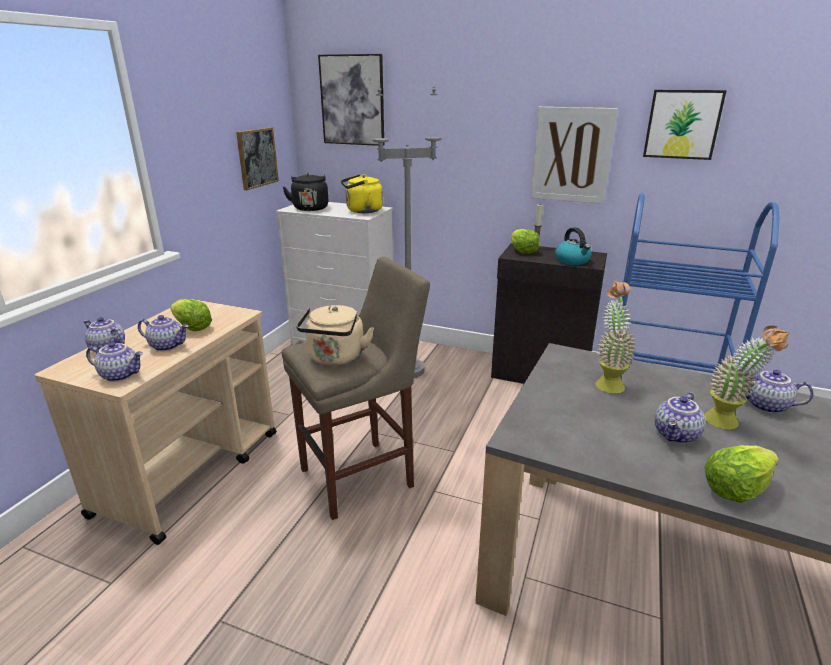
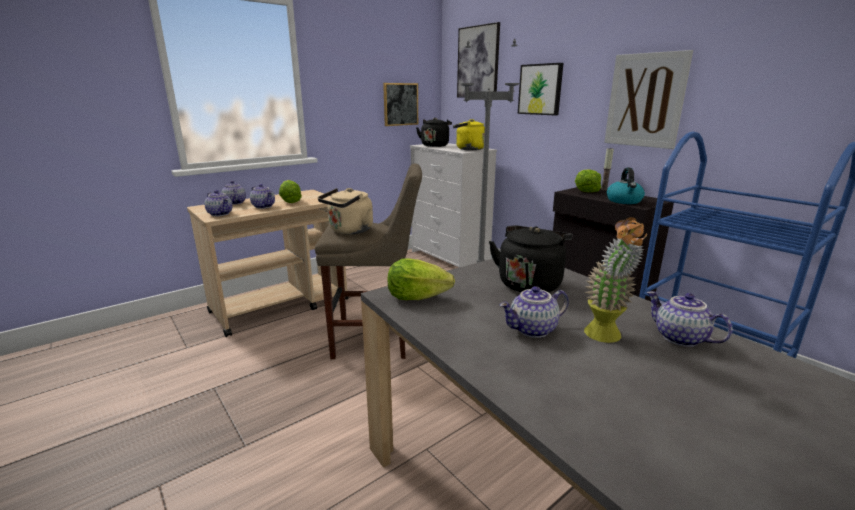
camera: 30 degrees right, 5 degrees down
(607, 382) = (530, 283): potted plant -> black kettle
(682, 124) = (765, 62): picture -> picture (540, 89)
(735, 489) = (524, 380): lettuce -> lettuce (416, 297)

